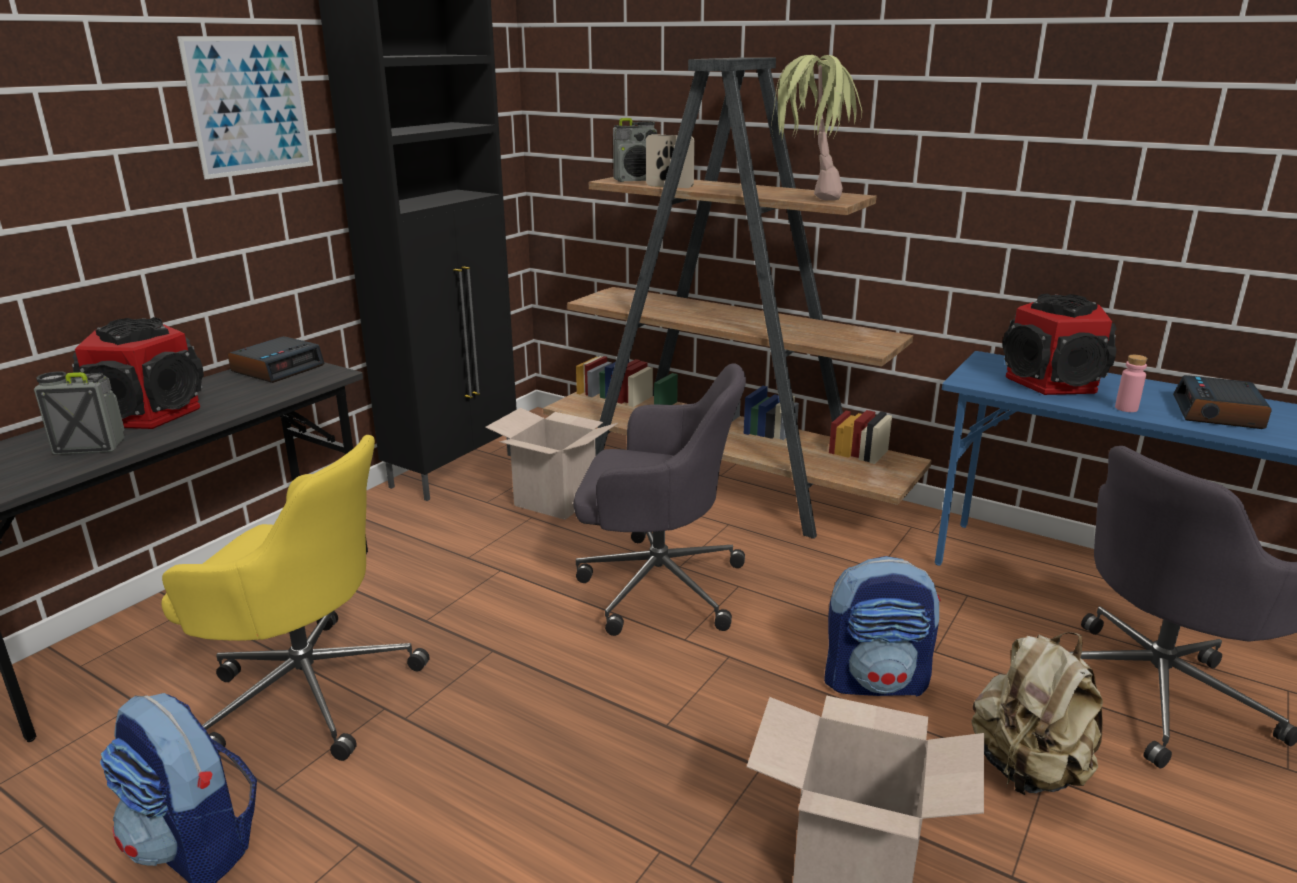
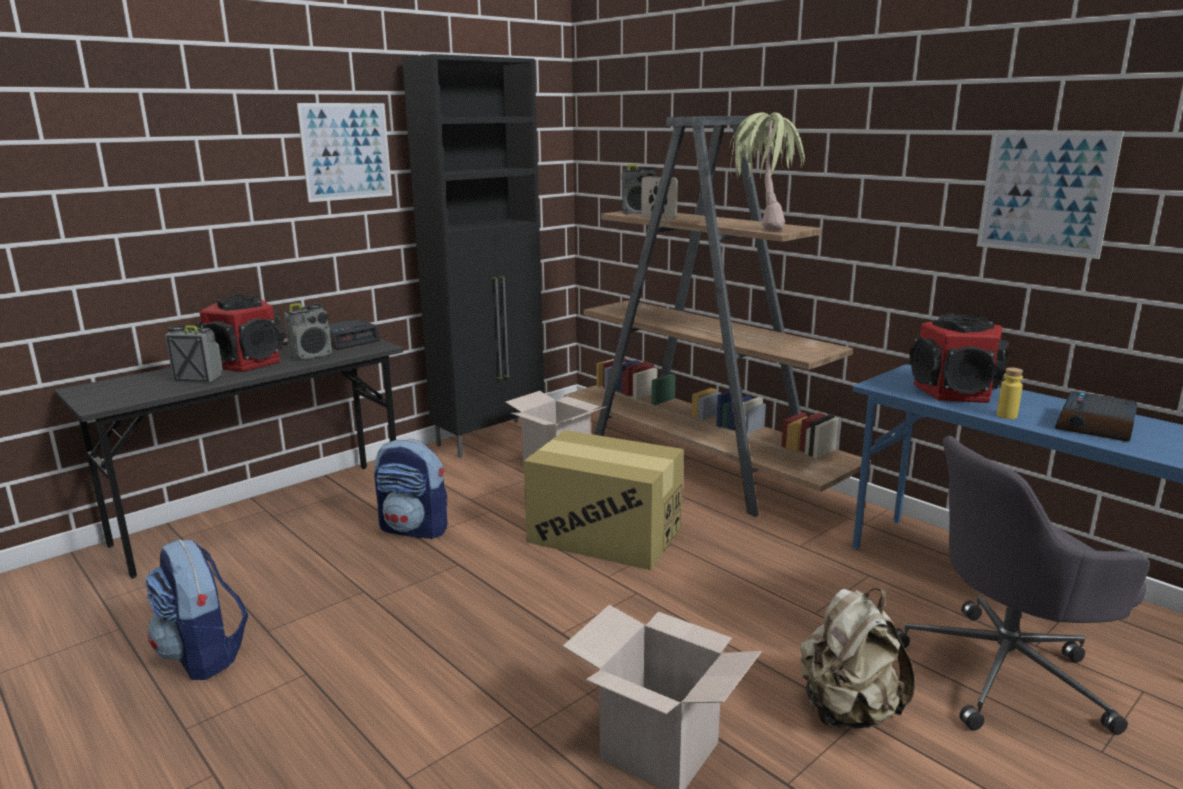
camera: 15 degrees right, 5 degrees down
(241, 394) = (312, 355): none -> radio
(307, 690) = (317, 572): yellow office chair -> none
(656, 585) = (605, 535): grey office chair -> cardboard box
(876, 681) = (750, 627): backpack -> backpack (415, 529)
(1126, 408) = (1006, 415): pink bottle -> yellow bottle
(1145, 152) = (1045, 192): none -> picture

